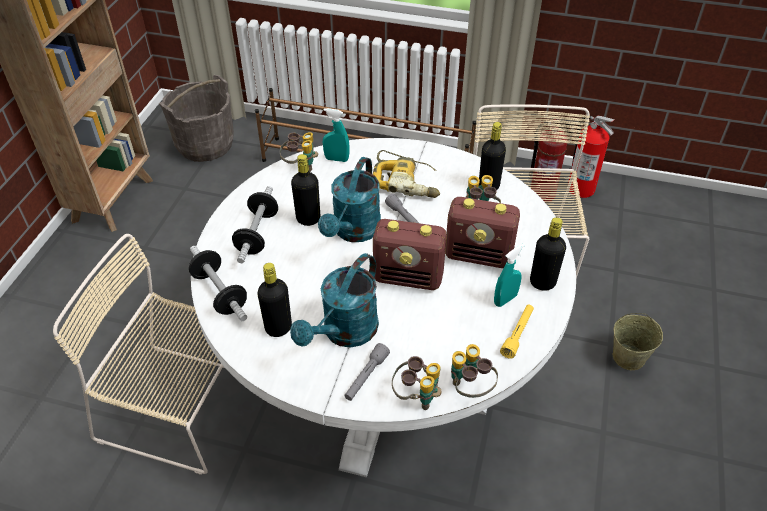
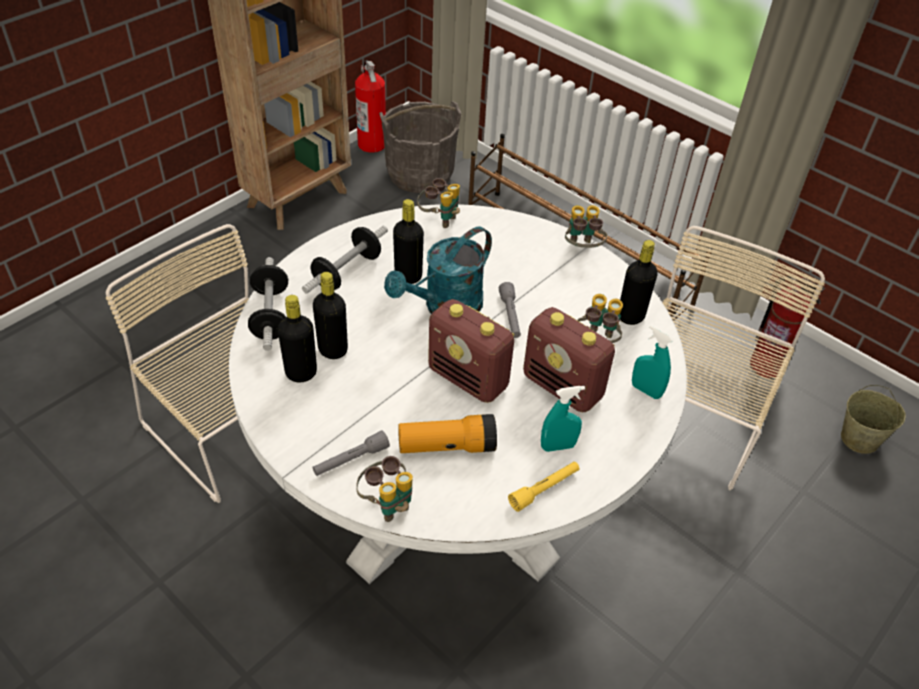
camera: 25 degrees right, 0 degrees up
(336, 159) = (482, 225): turquoise spray bottle -> turquoise spray bottle (646, 390)
(344, 333) = (361, 407): turquoise watering can -> none
(407, 181) = (541, 277): power drill -> none
(429, 334) = (447, 446): none -> flashlight
(469, 388) = (449, 522): binoculars -> binoculars (581, 249)
(542, 282) = (615, 446): black bottle -> black bottle (333, 350)
(580, 188) = (821, 377): fire extinguisher -> fire extinguisher (372, 144)
(629, 356) = (754, 597): beige bucket -> beige bucket (860, 439)

